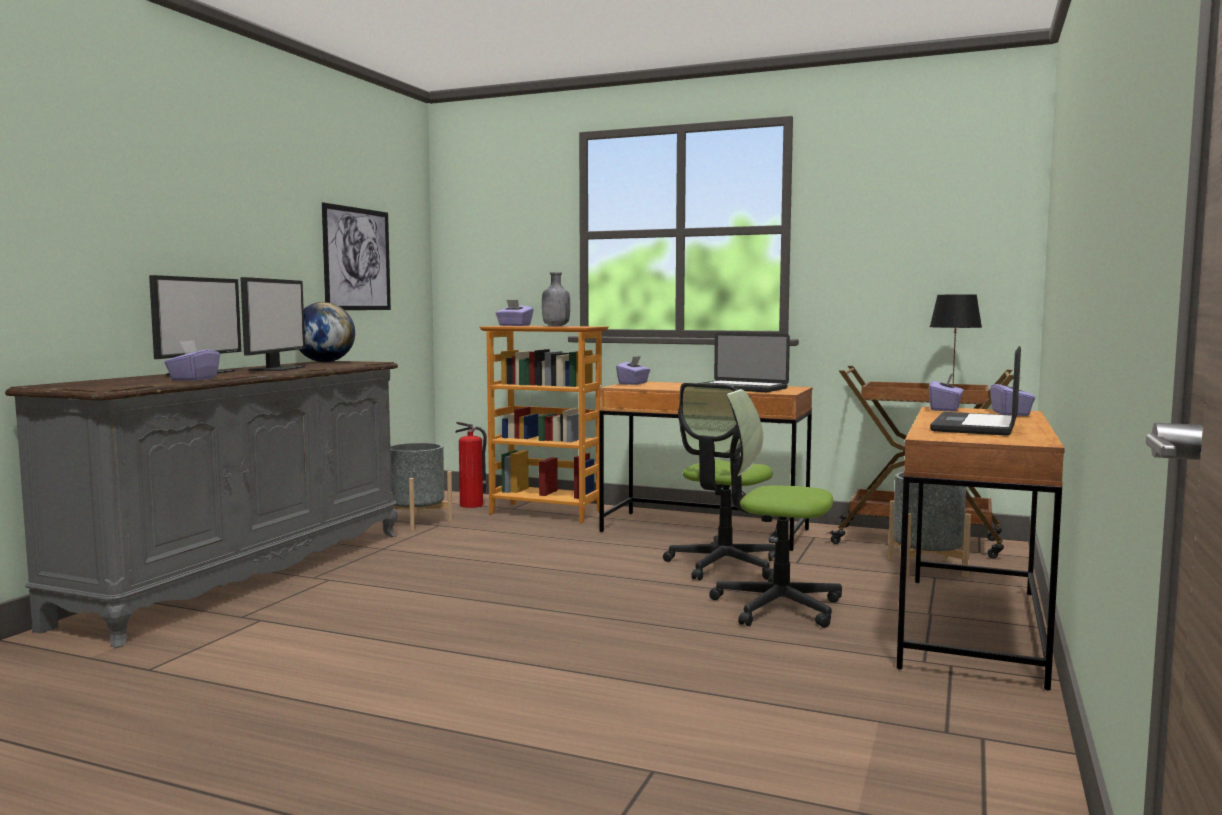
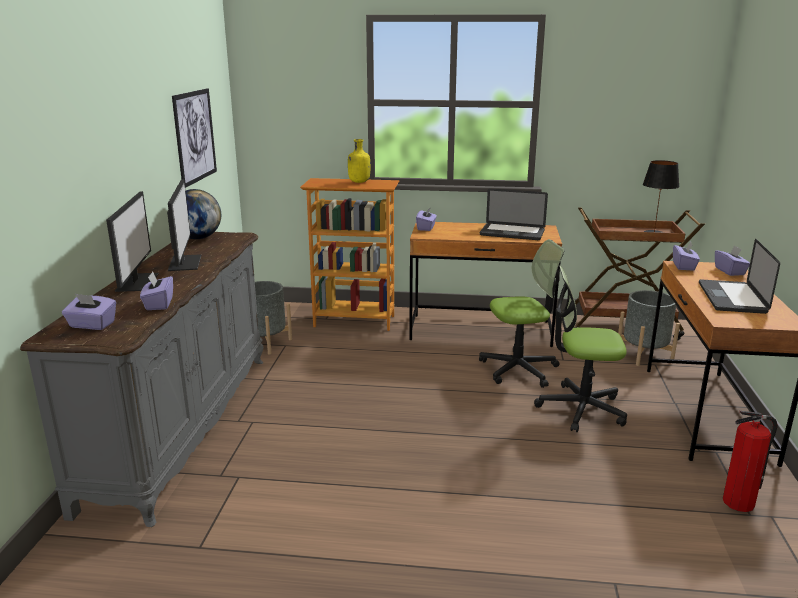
camera: 15 degrees left, 15 degrees up
(472, 505) = (291, 317): fire extinguisher -> fire extinguisher (739, 502)
(514, 325) = (323, 181): purple tissue box -> purple tissue box (92, 325)
(555, 326) = (358, 182): grey bottle -> yellow bottle
(723, 566) = (519, 369): office chair -> office chair turned 120 degrees counterclockwise

